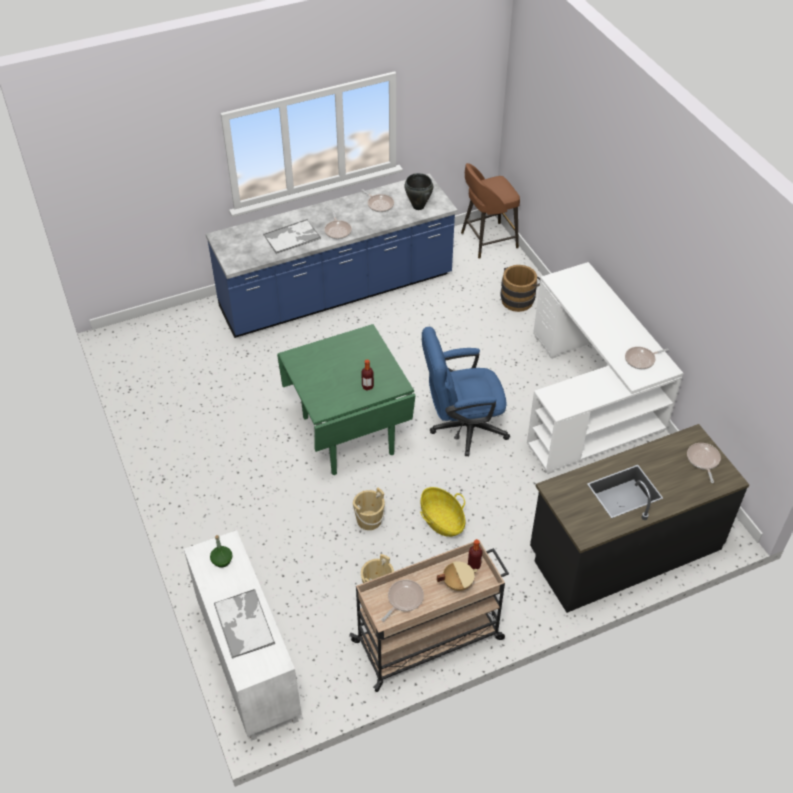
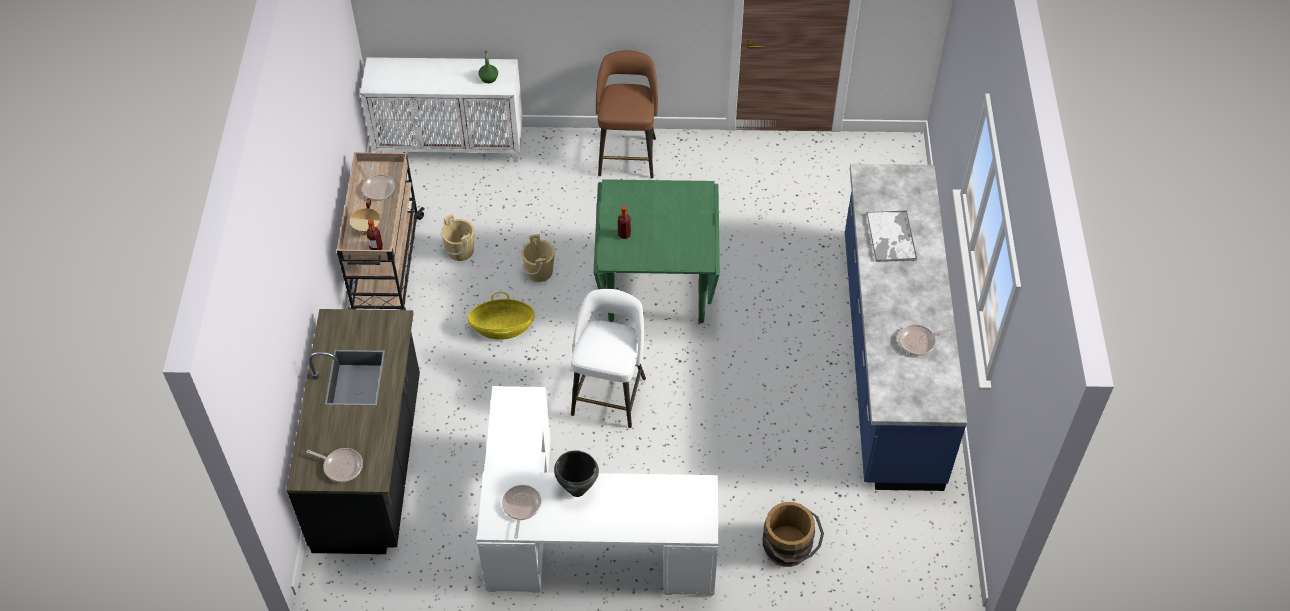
camera: 115 degrees right, 5 degrees up
(243, 623) = (420, 75): tray -> none
(337, 230) = (884, 283): frying pan -> none
(418, 206) = (896, 380): black cooking pot -> black cooking pot (577, 489)
(461, 428) = (609, 394): blue office chair -> white stool
(487, 240) = (925, 568): brown stool -> brown stool (627, 155)

